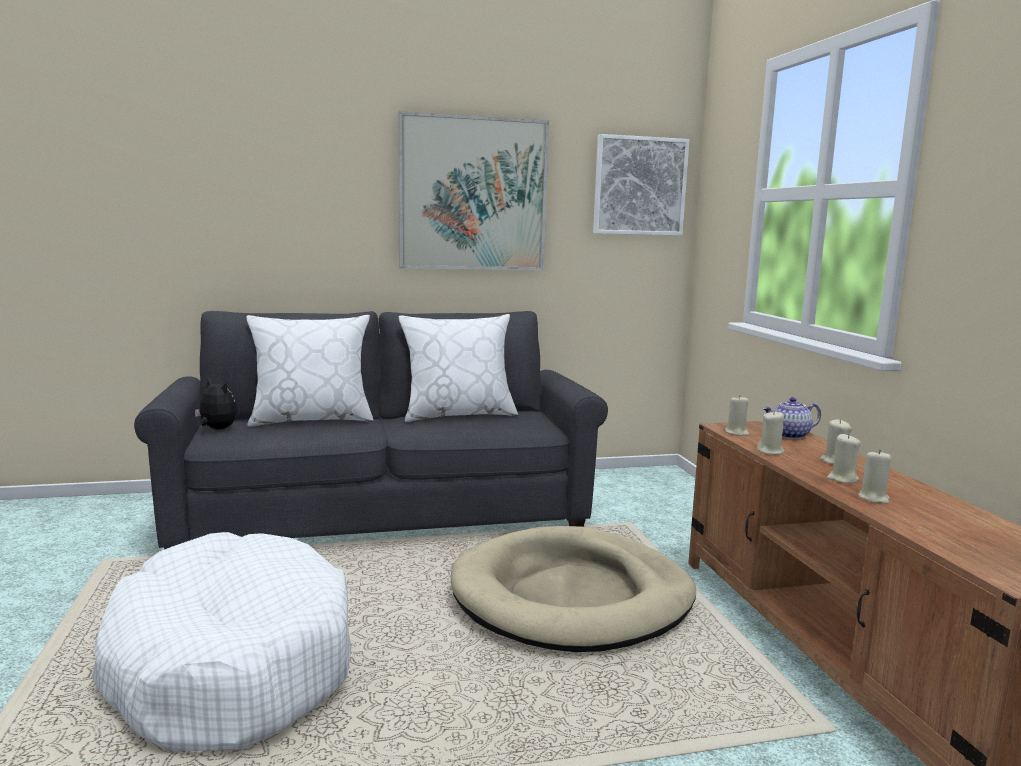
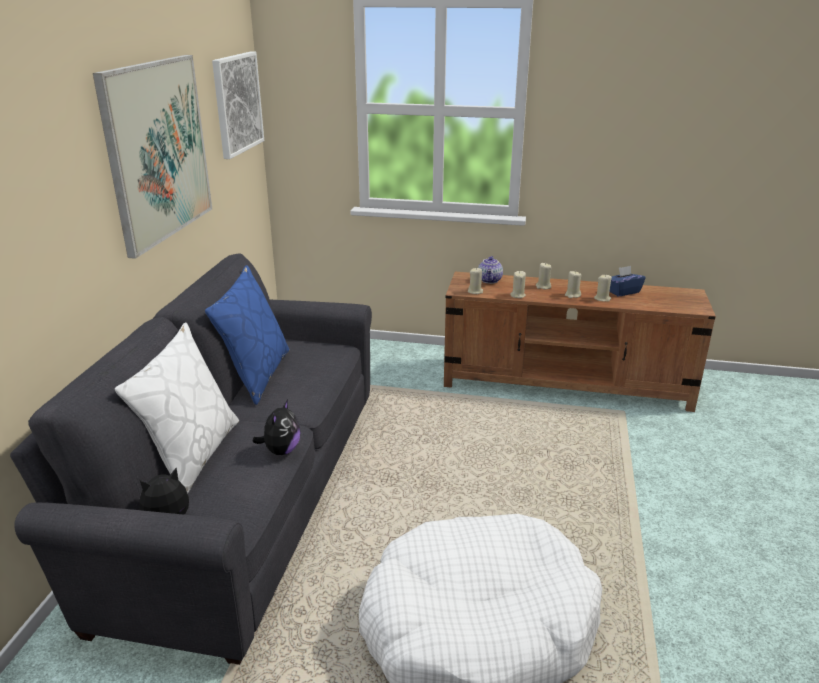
camera: 65 degrees left, 15 degrees up
(334, 438) = (281, 450): none -> plush toy
(458, 414) = (256, 374): white pillow -> blue pillow
(572, 597) = (461, 443): beige dog bed -> none
(942, 511) = (623, 292): none -> blue tissue box

